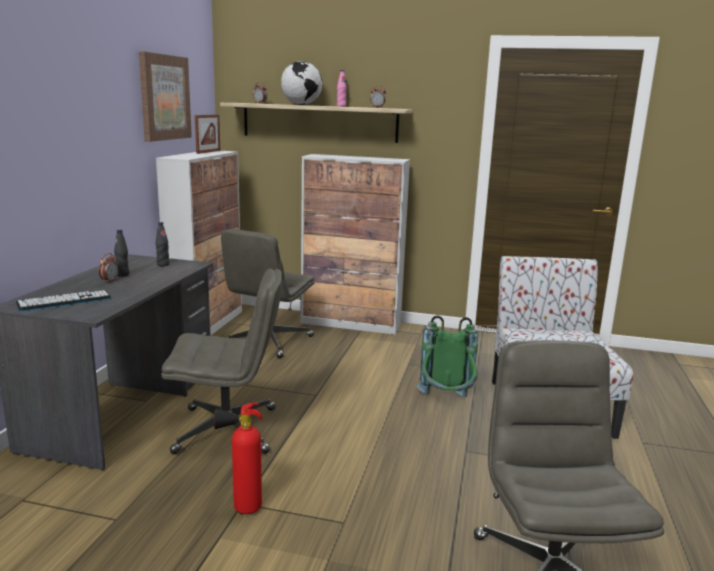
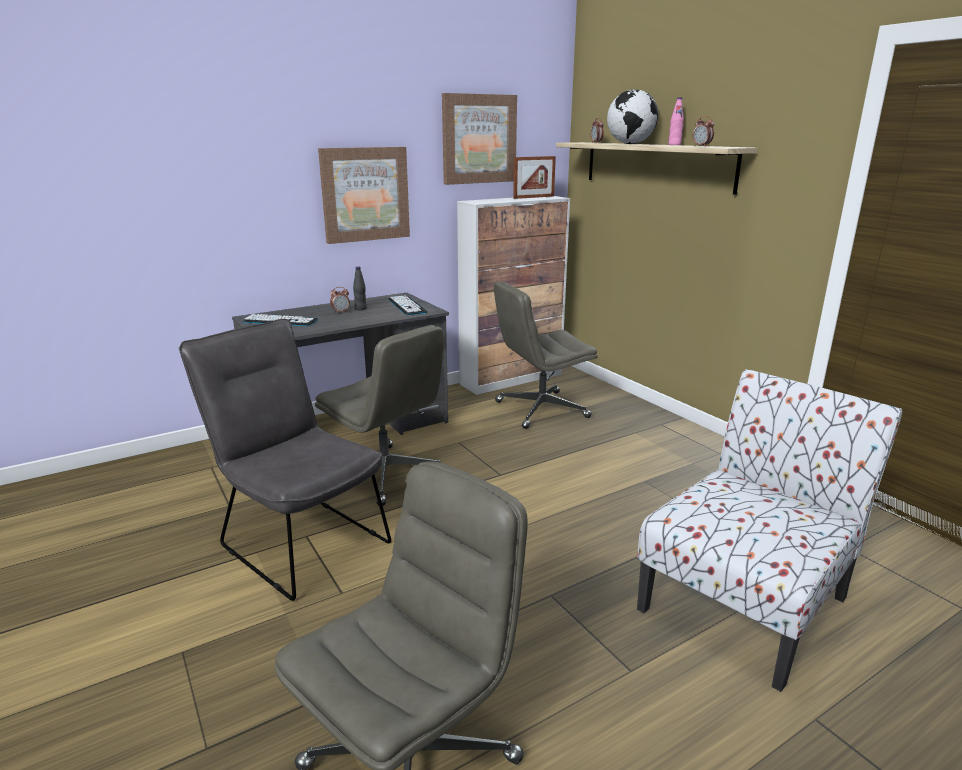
camera: 45 degrees right, 5 degrees up
(90, 153) = (365, 194): none -> picture
(163, 264) = (407, 306): black bottle -> keyboard
(241, 509) = (299, 539): fire extinguisher -> grey chair
(351, 324) = (653, 417): cabinet -> none
(446, 403) = (616, 538): green backpack -> none

